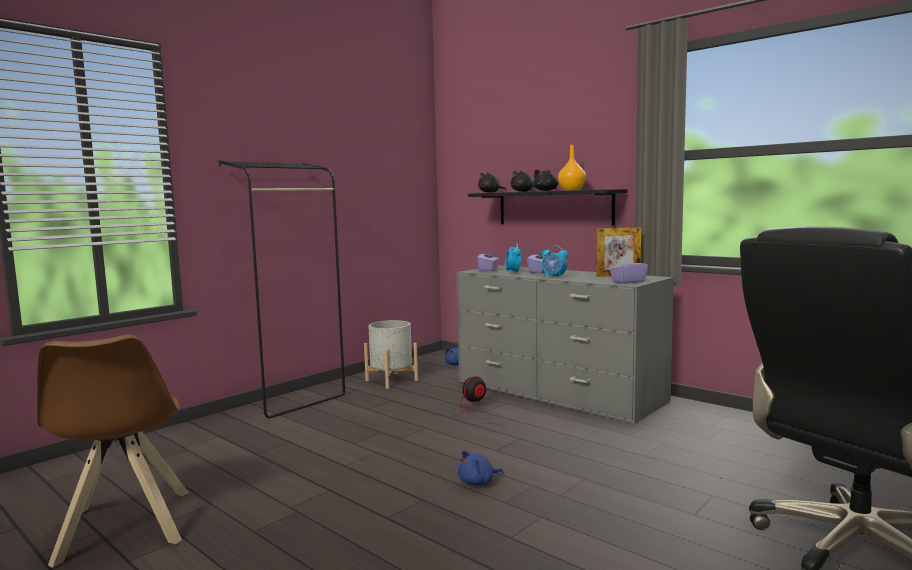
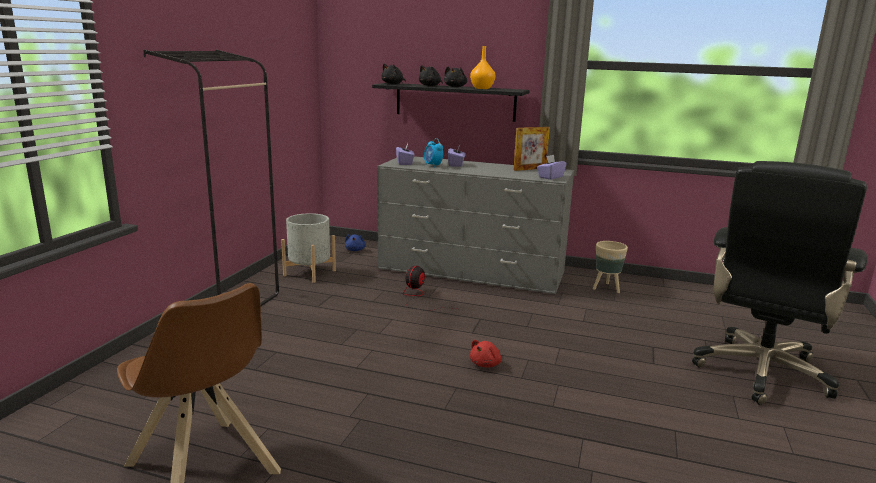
camera: 25 degrees left, 10 degrees up
(478, 482) = (486, 364): blue plush toy -> red plush toy
(554, 277) = (480, 172): alarm clock -> none
(711, 425) = (606, 288): none -> beige planter

